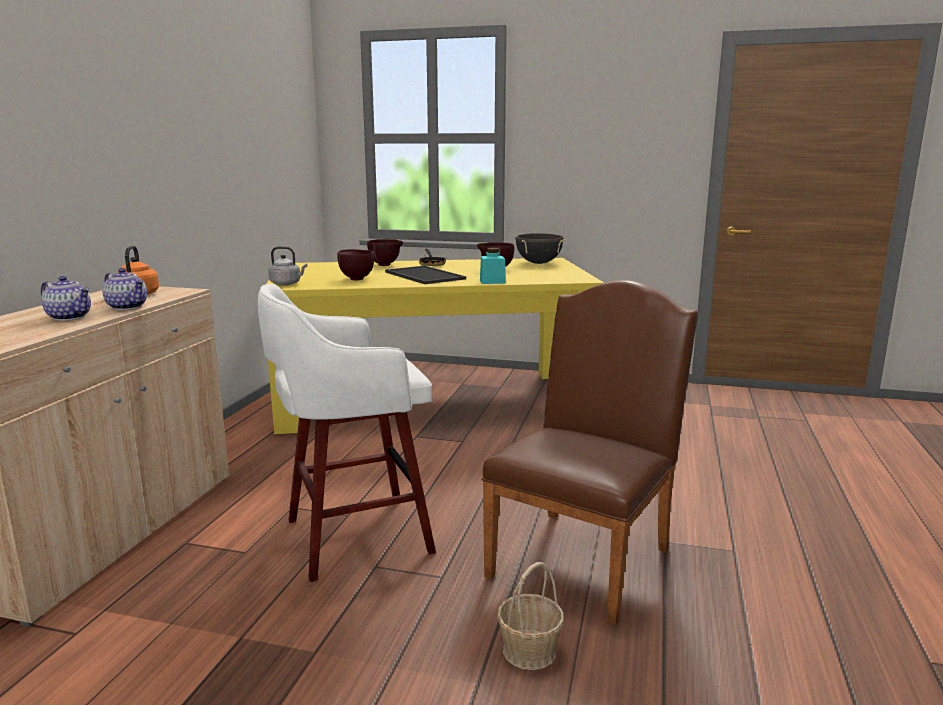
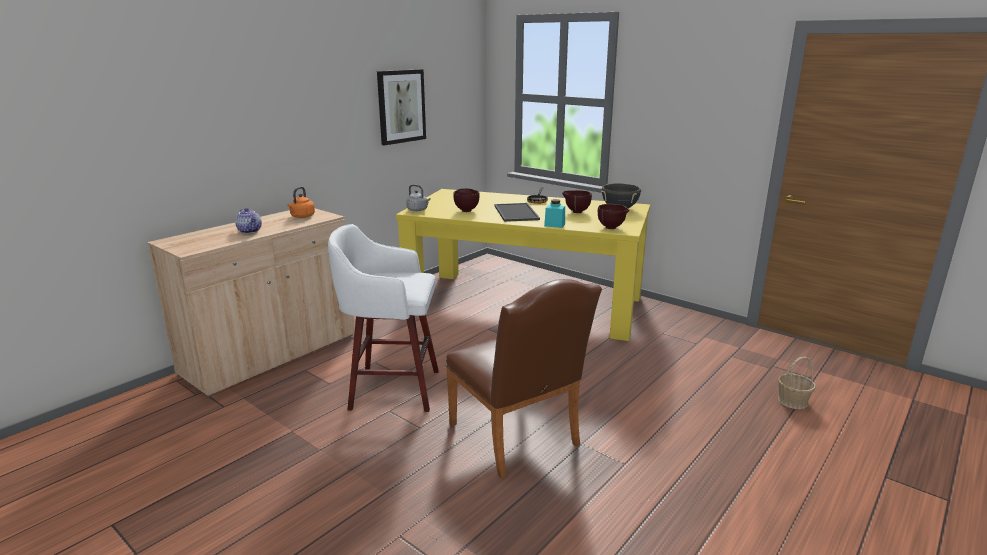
camera: 25 degrees right, 5 degrees up
(128, 307) = (285, 226): teapot -> none
(231, 141) = (401, 106): none -> picture
(386, 265) = (504, 198): brown bowl -> brown bowl (612, 228)
(529, 651) = (427, 485): basket -> basket (792, 401)
(585, 556) = (518, 439): brown chair -> brown chair turned 90 degrees clockwise

